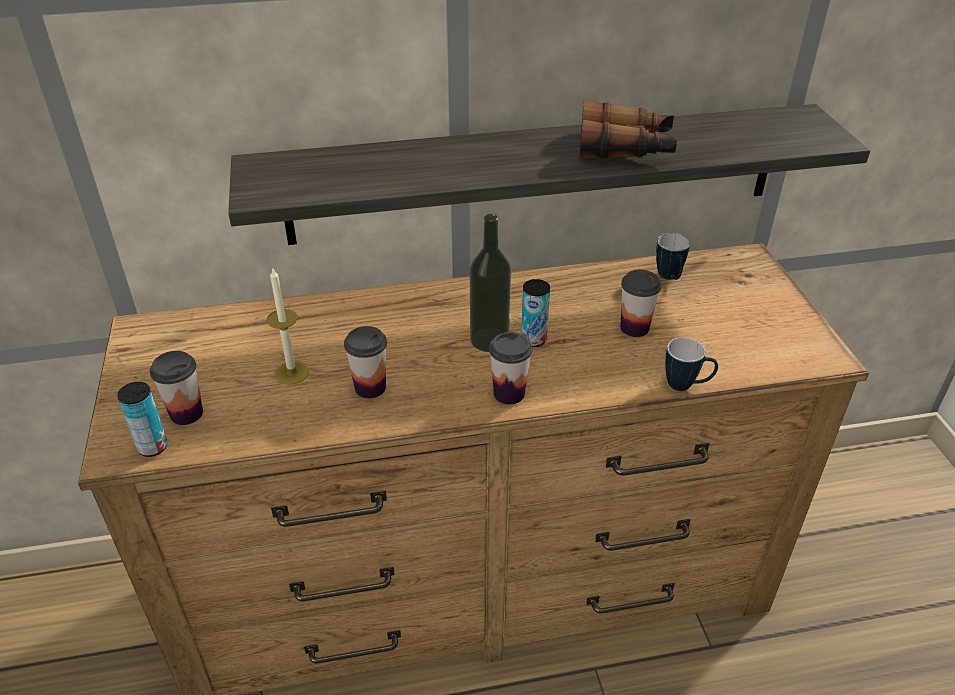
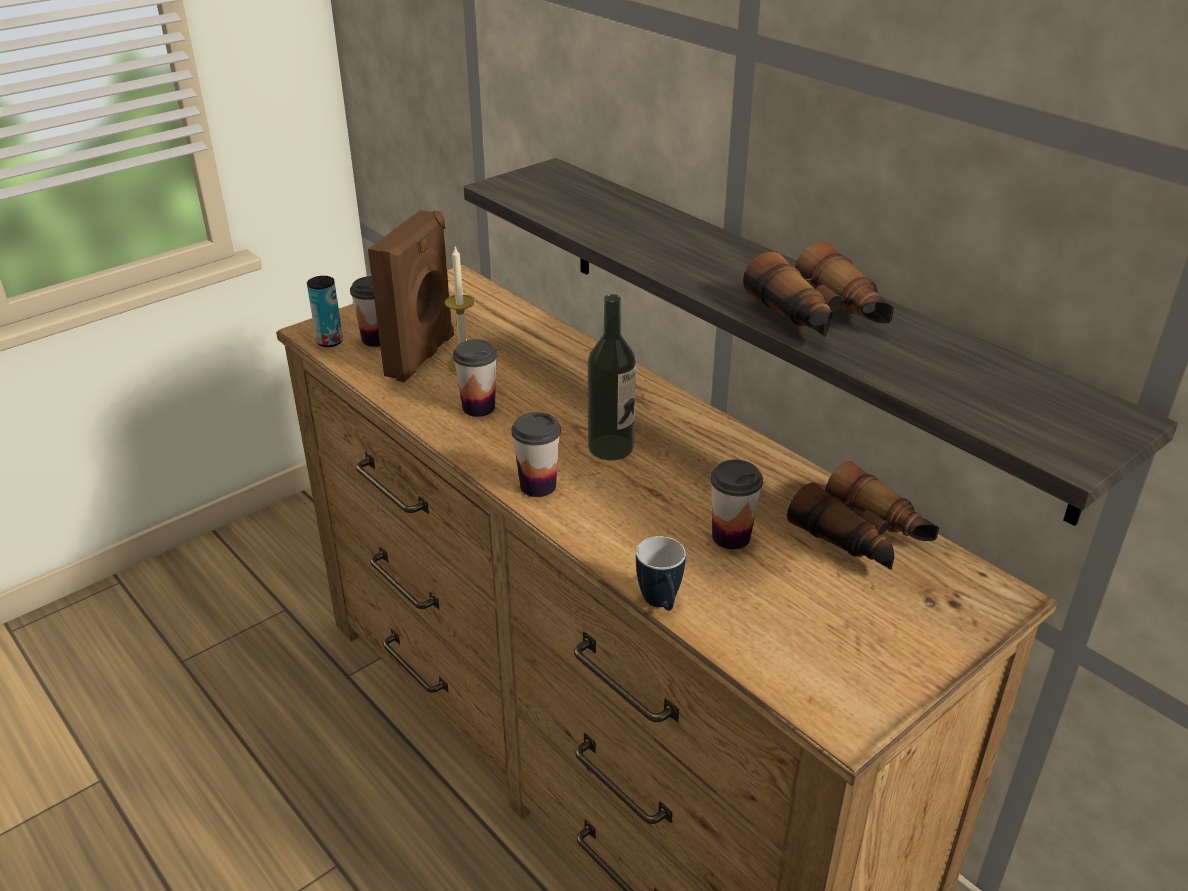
camera: 60 degrees right, 5 degrees down
(252, 394) = (422, 357): none -> brown speaker
(533, 340) = (638, 474): can -> none
(670, 278) = (863, 537): mug -> binoculars

